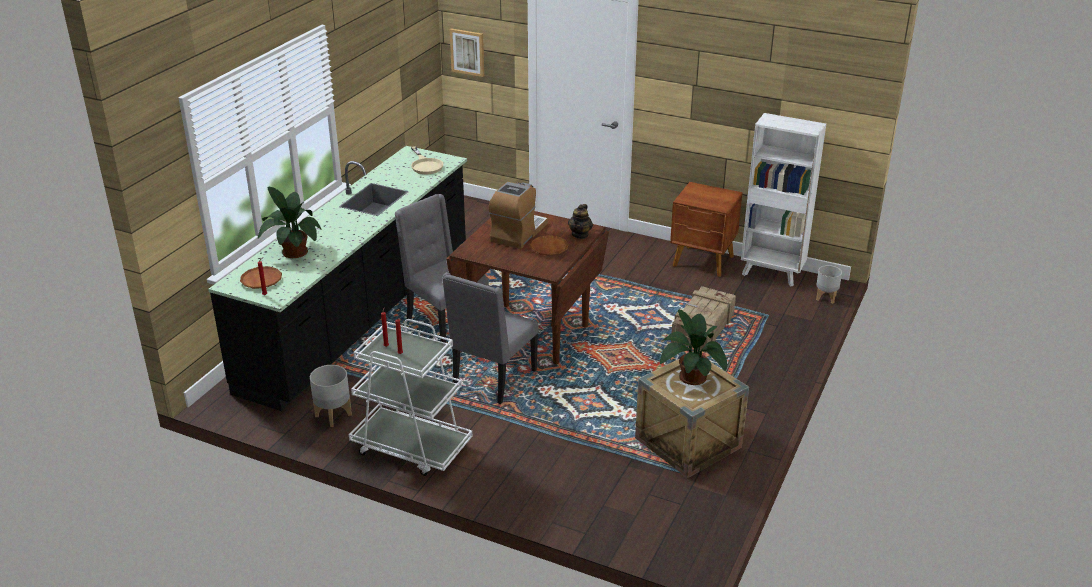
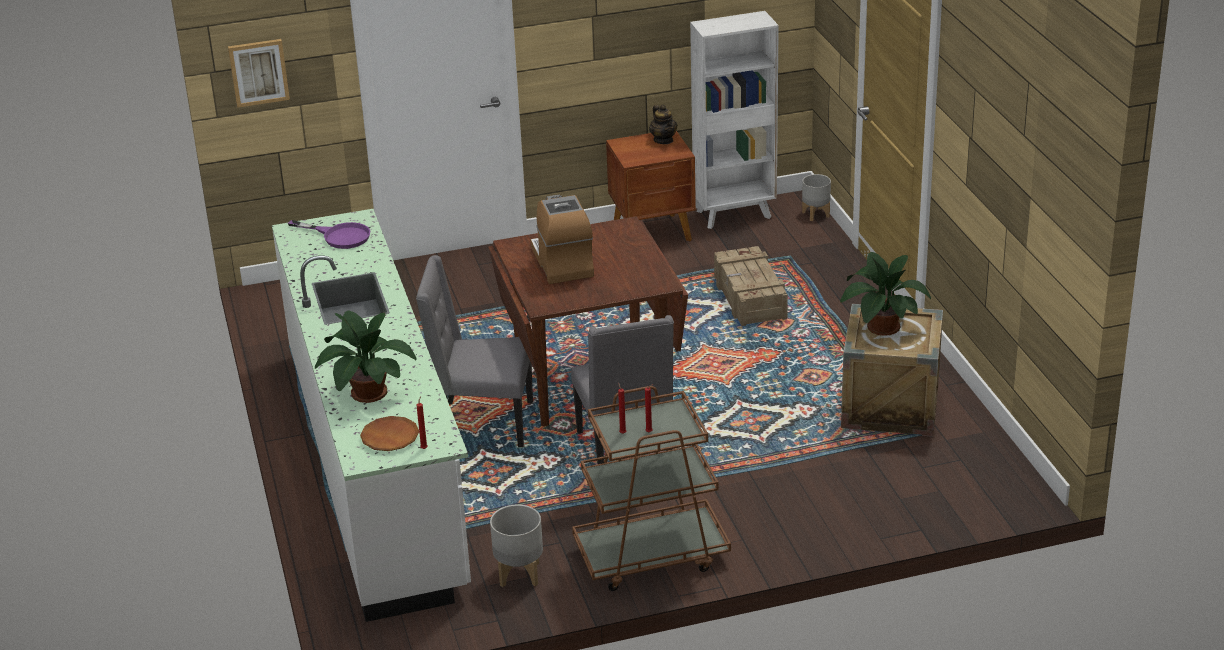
camera: 40 degrees left, 0 degrees up
(361, 316) = (377, 466): black counter -> white counter
(411, 447) = (650, 555): white cart -> brown cart
(425, 165) = (339, 236): beige frying pan -> purple frying pan
(549, 248) = (619, 262): brown plate -> none
(580, 234) = (627, 235): teapot -> teapot (663, 140)

